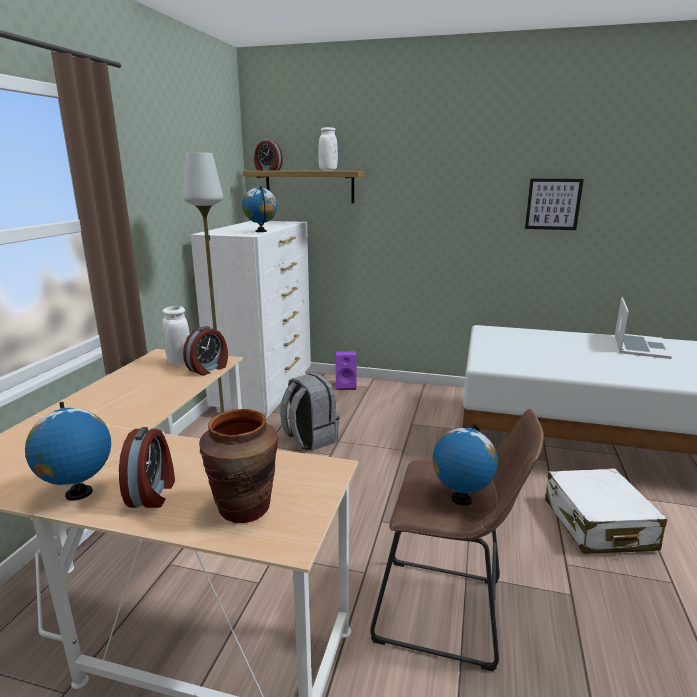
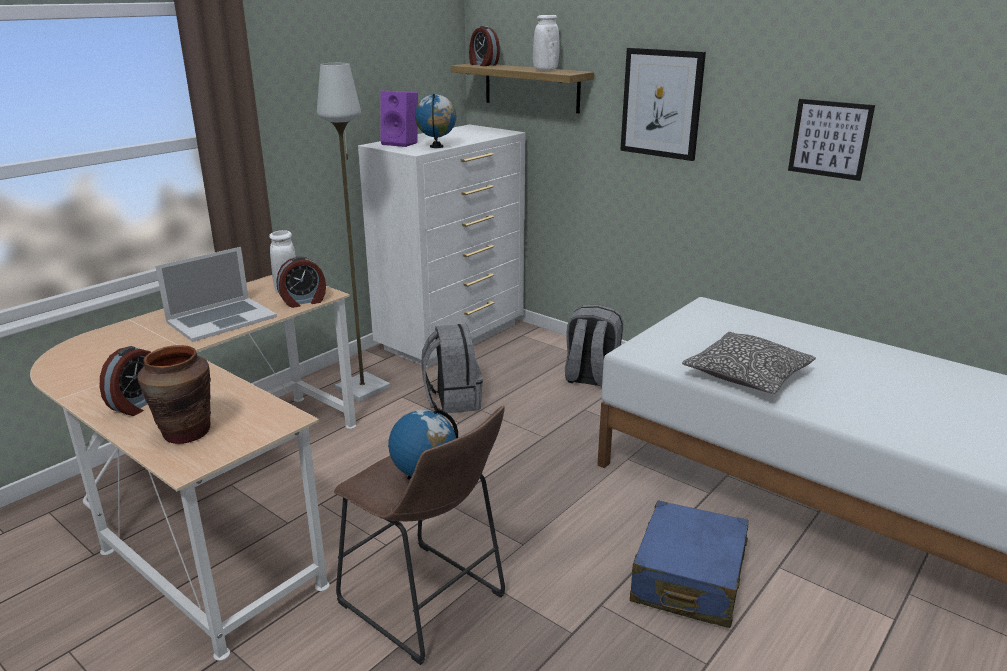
camera: 25 degrees right, 5 degrees up
(78, 494) = (94, 391): globe -> none
(346, 386) = (550, 347): purple speaker -> purple speaker (402, 143)
(395, 401) = (591, 379): none -> grey backpack
(424, 190) = (662, 103): none -> picture
(571, 366) = (747, 375): none -> pillow
(597, 524) = (688, 579): white suitcase -> blue suitcase
(640, 346) = (899, 367): laptop -> laptop (221, 319)

